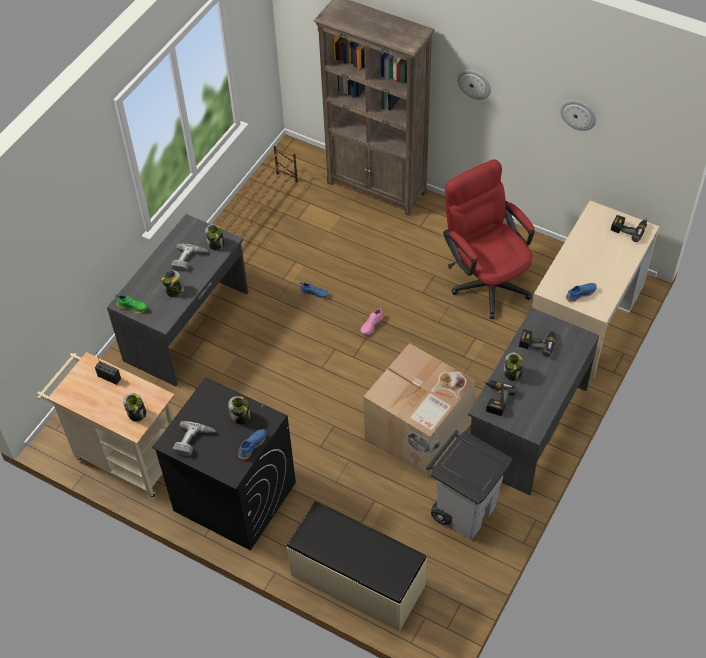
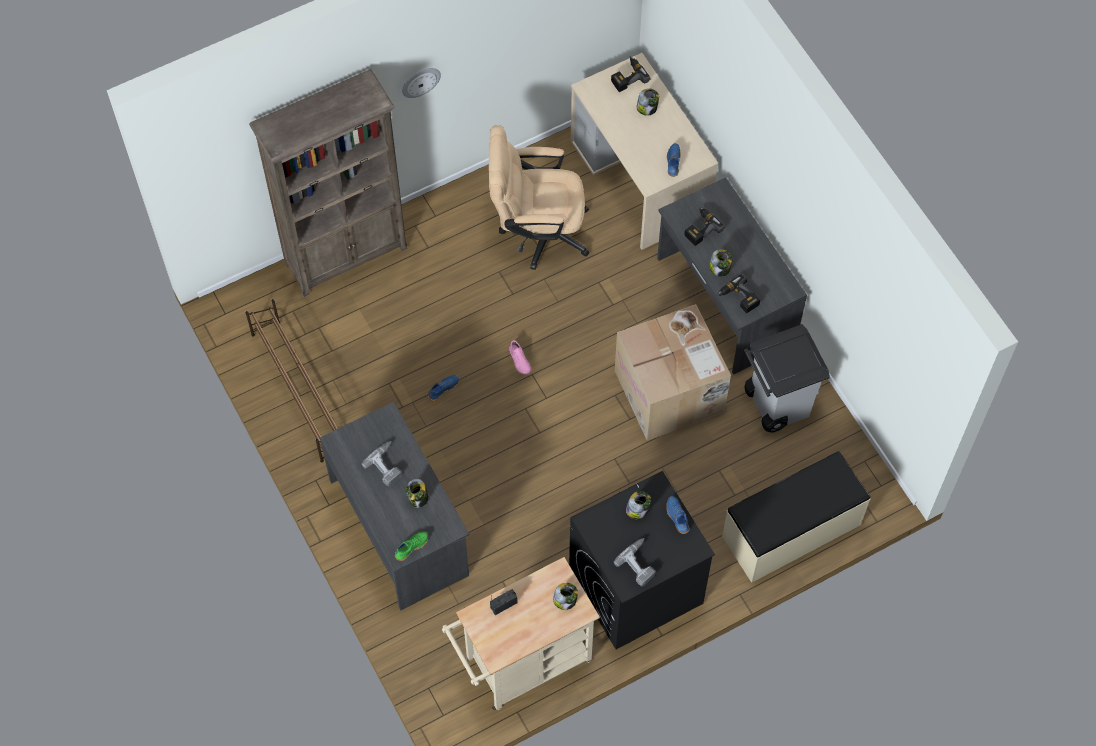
camera: 60 degrees left, 10 degrees up
(216, 244) = (383, 429): jar -> jar (647, 108)
(486, 280) = (537, 231): red office chair -> beige office chair
(578, 114) = (533, 25): wall clock -> none

